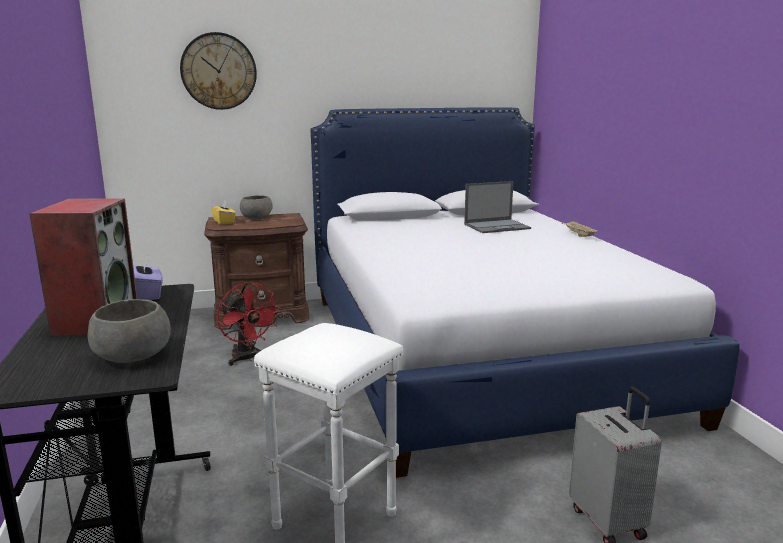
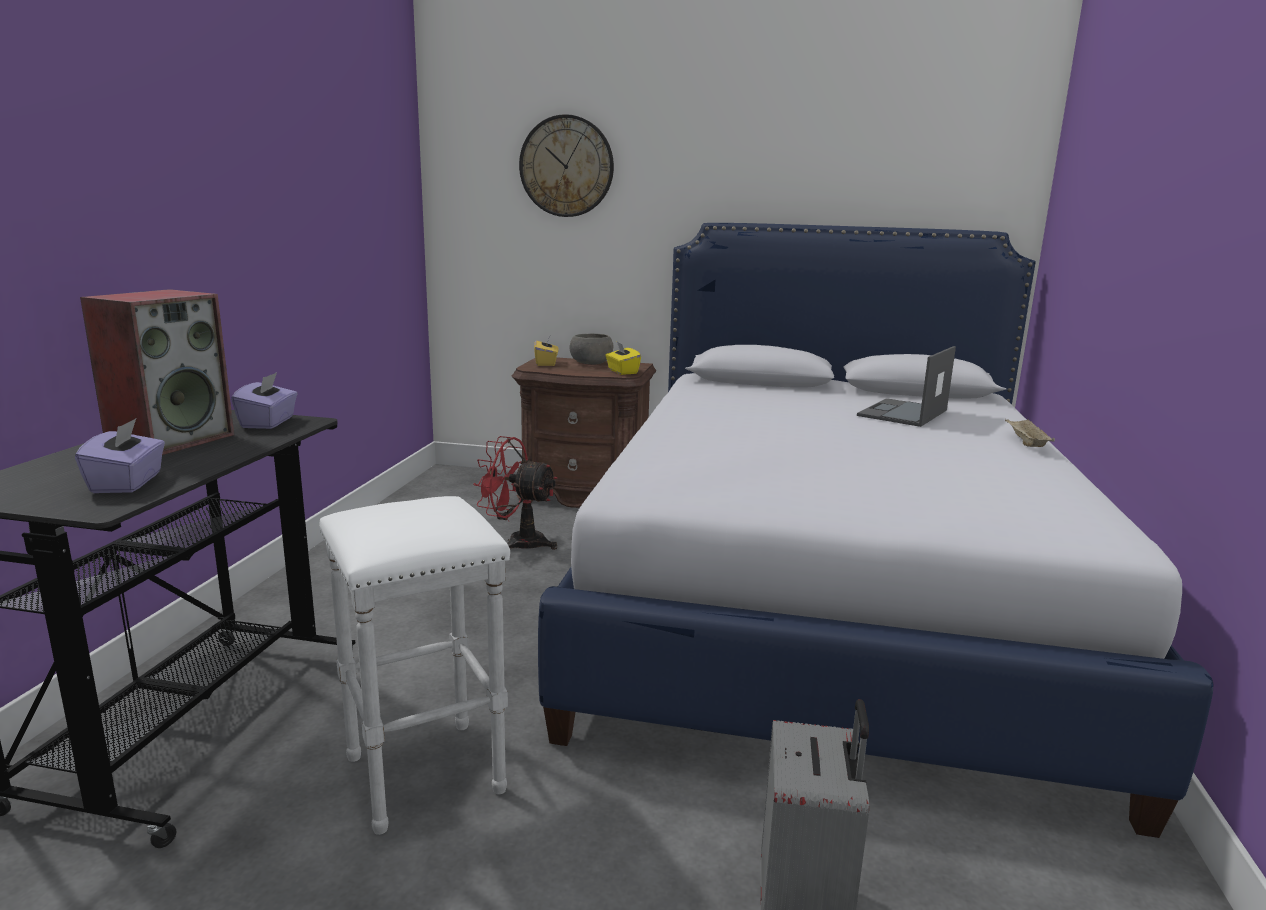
camera: 25 degrees right, 0 degrees up
(132, 355) = (128, 483): grey bowl -> purple tissue box
(247, 358) = (517, 542): red fan -> red fan turned 120 degrees clockwise
(288, 221) = (622, 371): none -> yellow tissue box
(497, 226) = (902, 413): laptop -> laptop turned 120 degrees clockwise

